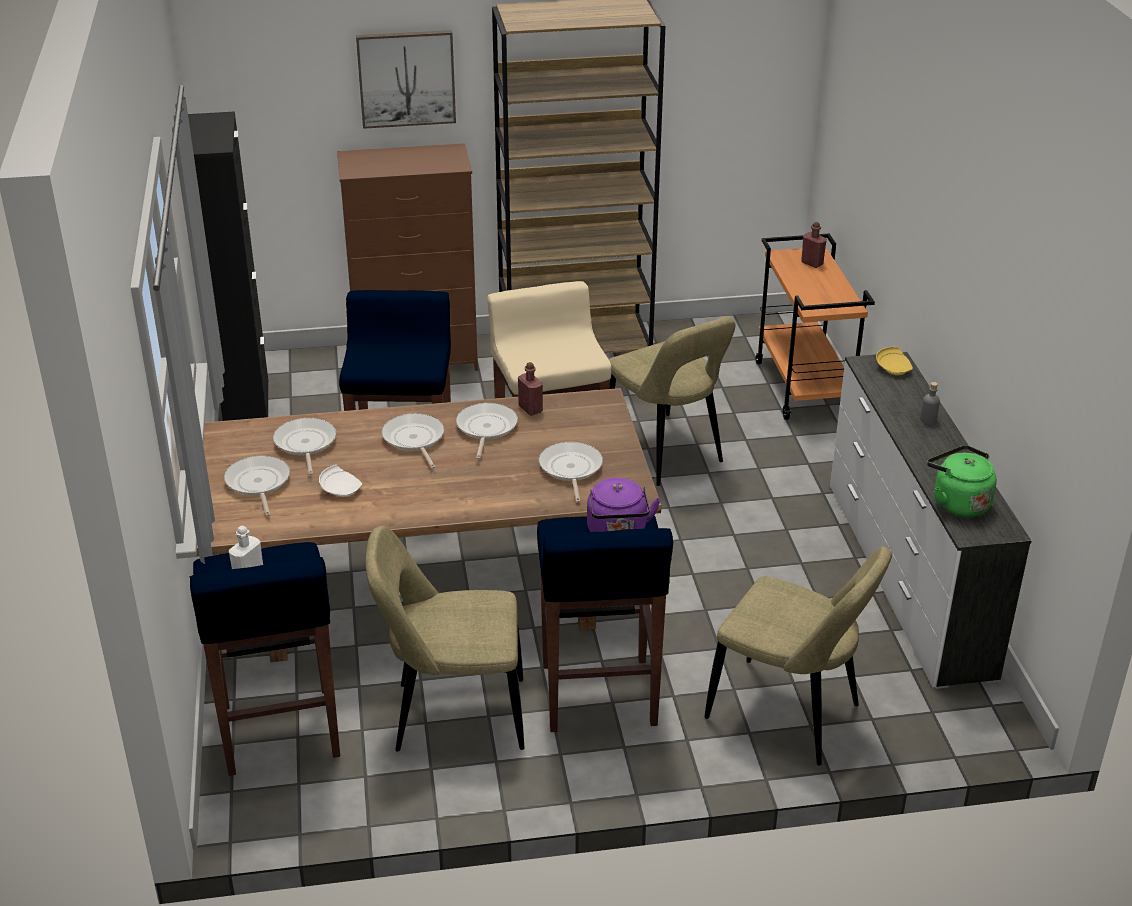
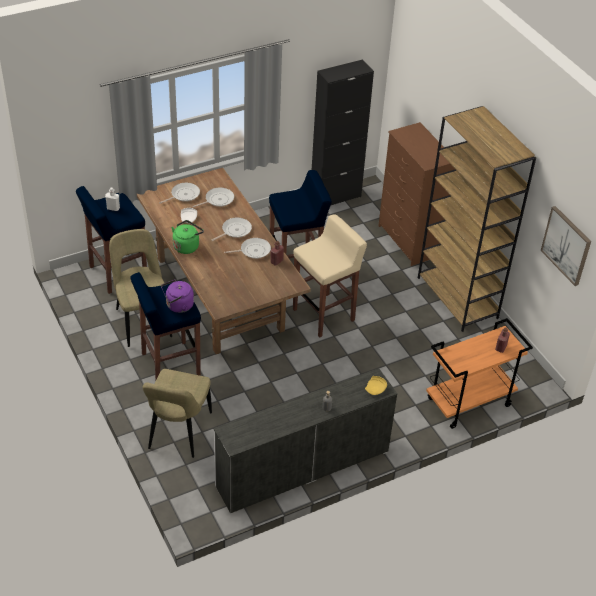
camera: 70 degrees right, 10 degrees up
(406, 78) = (450, 112): picture -> picture (566, 245)
(570, 469) = (231, 284): frying pan -> none
(666, 452) = (371, 354): beige chair -> none
(957, 503) = (251, 425): green kettle -> green kettle (187, 246)

